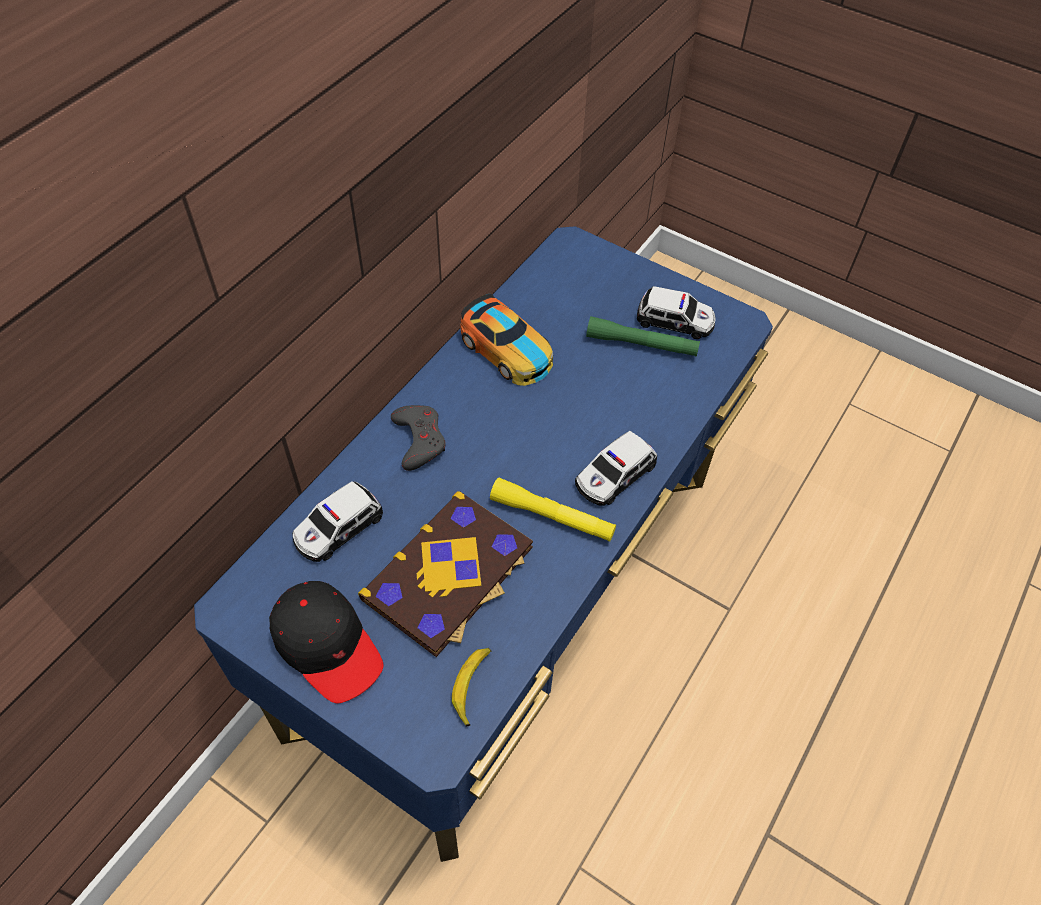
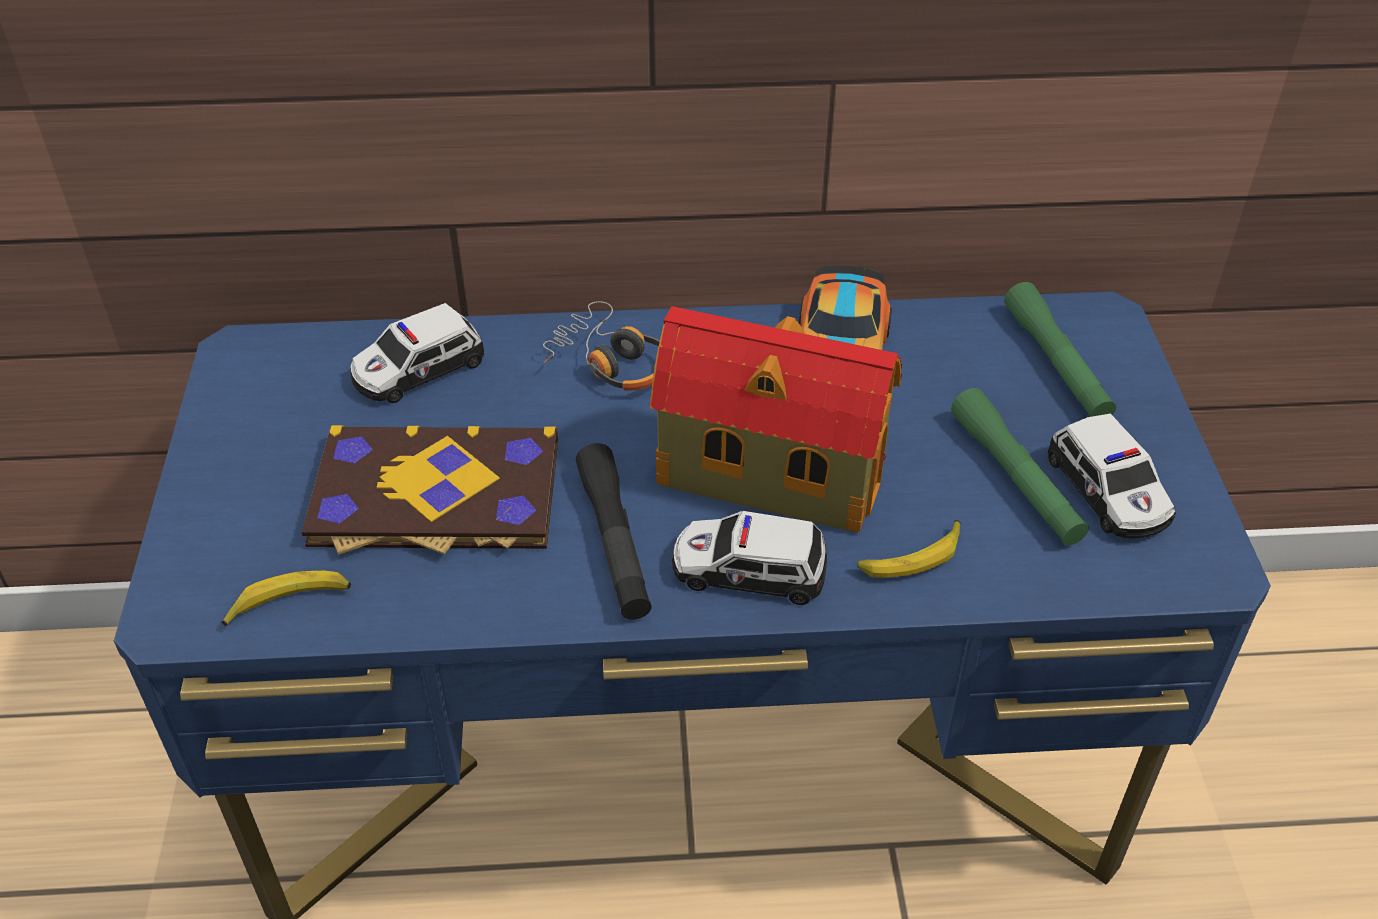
camera: 55 degrees right, 10 degrees down
(327, 645) = (252, 448): black cap -> none
(338, 528) = (418, 369): toy car -> toy car turned 45 degrees counterclockwise
(419, 439) = (610, 362): grey game controller -> headphones
(552, 516) = (614, 542): yellow flashlight -> black flashlight
(558, 428) = (766, 473): none -> toy house
(585, 280) = (1056, 364): none -> green flashlight
(657, 412) = (911, 558): none -> banana

